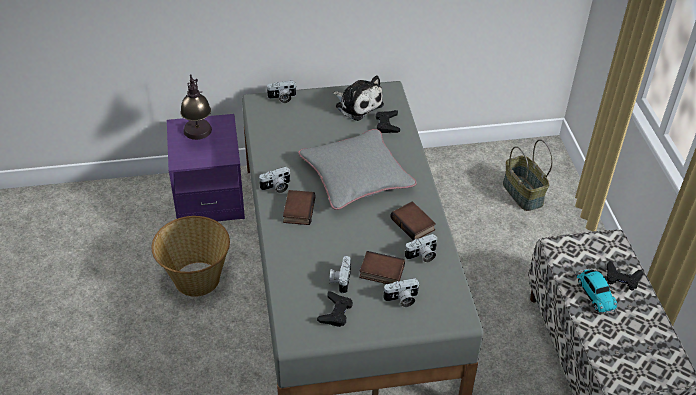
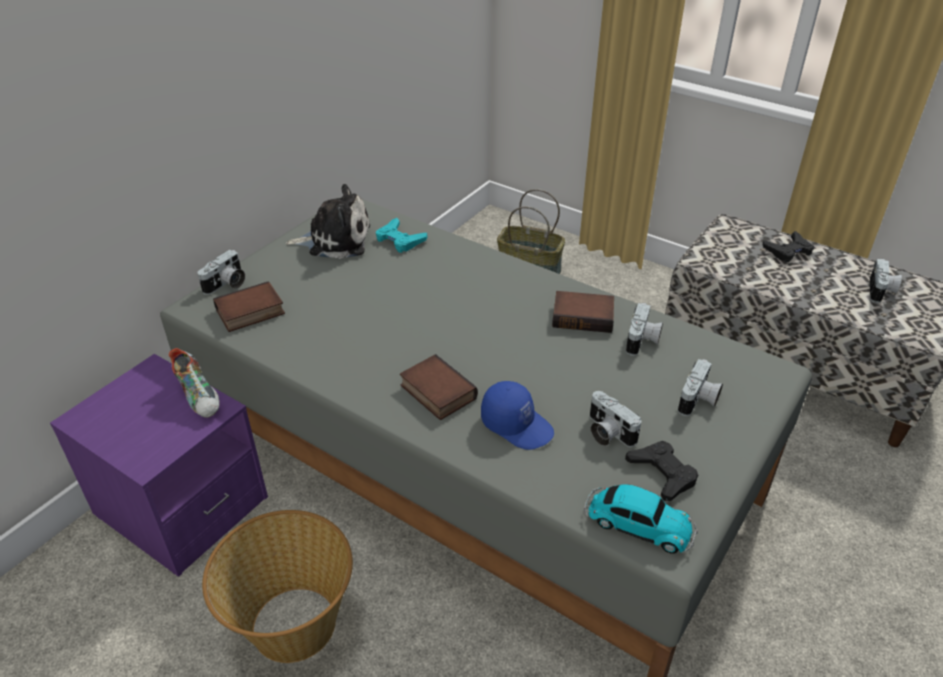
camera: 45 degrees left, 5 degrees down
(199, 137) = (137, 413): table lamp -> none
(228, 147) = (200, 396): none -> shoe
(276, 187) = (369, 386): camera -> camera (881, 291)
(309, 248) = (517, 425): none -> blue cap
(356, 175) = (446, 310): grey pillow -> none
(381, 272) = (633, 389): book -> book (250, 313)
(387, 124) = (400, 240): black game controller -> turquoise game controller
(594, 293) = (791, 277): toy car -> toy car (636, 524)

